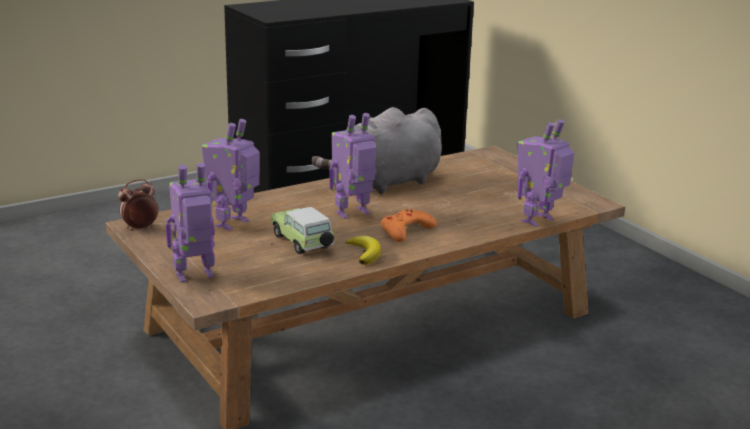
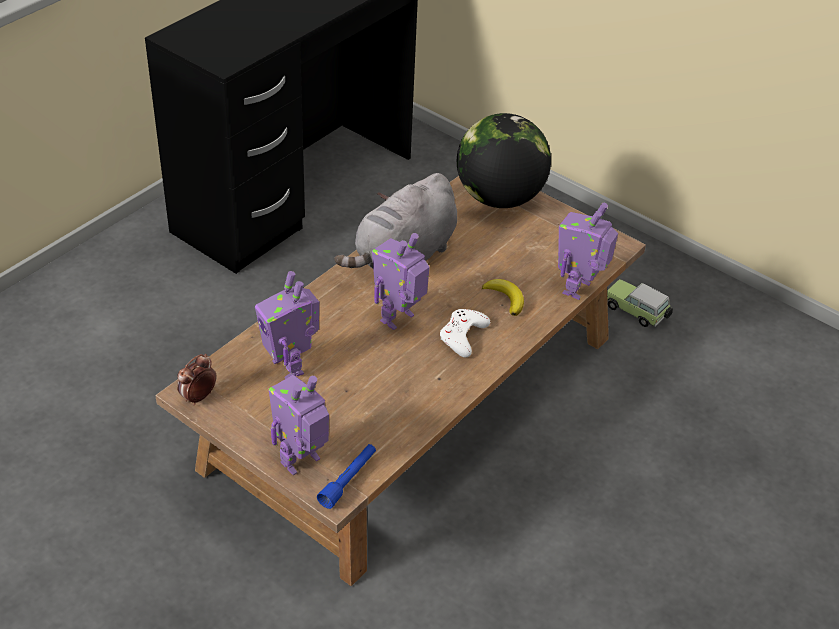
camera: 20 degrees left, 20 degrees up
(228, 293) = (348, 480): none -> blue flashlight
(233, 224) = (290, 366): toy robot -> toy robot turned 45 degrees counterclockwise
(303, 243) = (376, 382): toy car -> toy car (637, 312)
(364, 253) = (442, 383): banana -> banana (505, 298)
(405, 230) = (463, 336): orange game controller -> white game controller
(497, 165) = (499, 198): none -> globe

